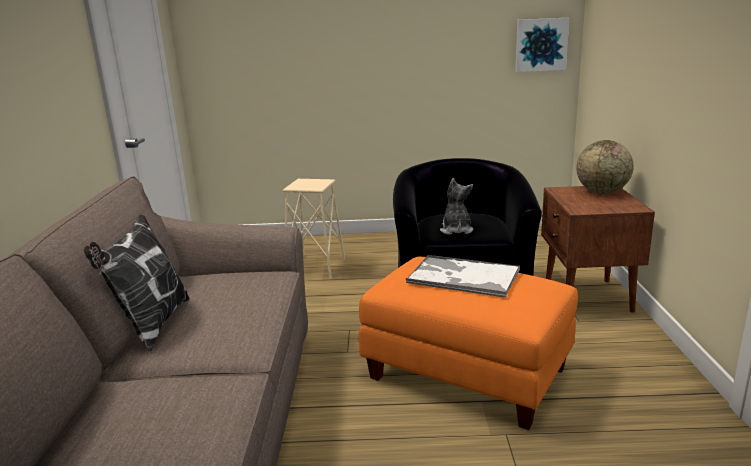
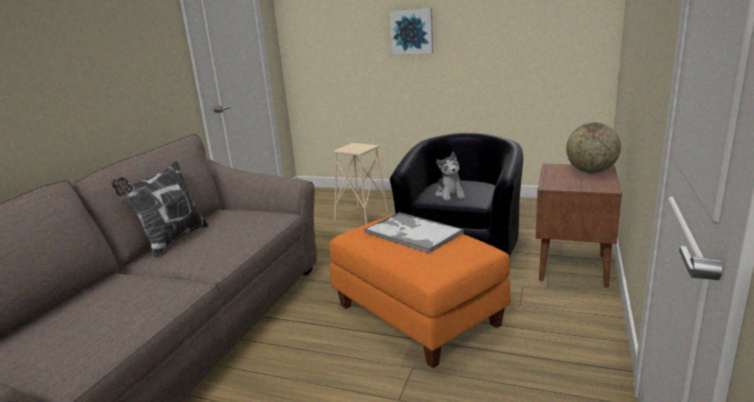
camera: 20 degrees right, 0 degrees up
(456, 230) = (450, 195): plush toy -> plush toy turned 150 degrees clockwise
(541, 44) = (580, 30): picture -> picture (412, 31)

